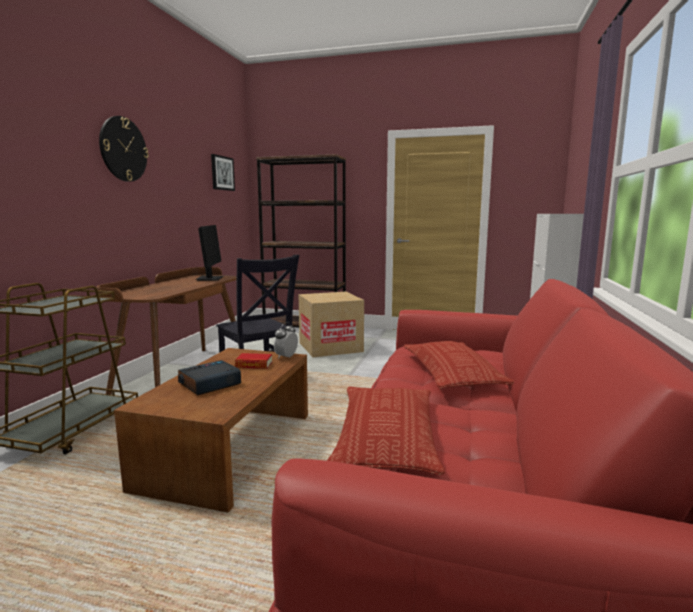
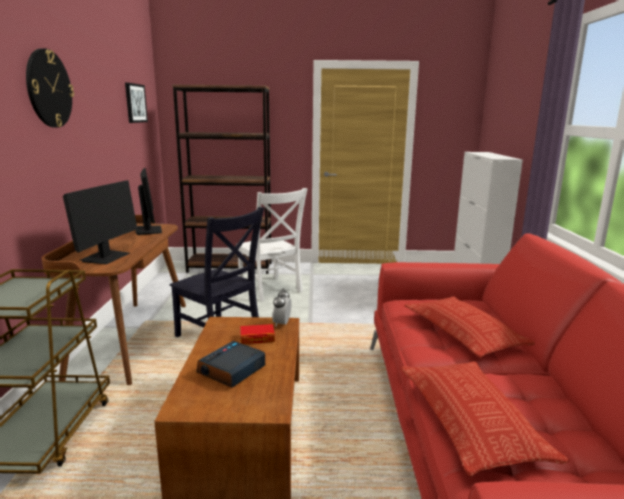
camera: 15 degrees left, 5 degrees up
(153, 291) = (106, 258): none -> monitor
(330, 347) = (271, 289): cardboard box -> white chair

